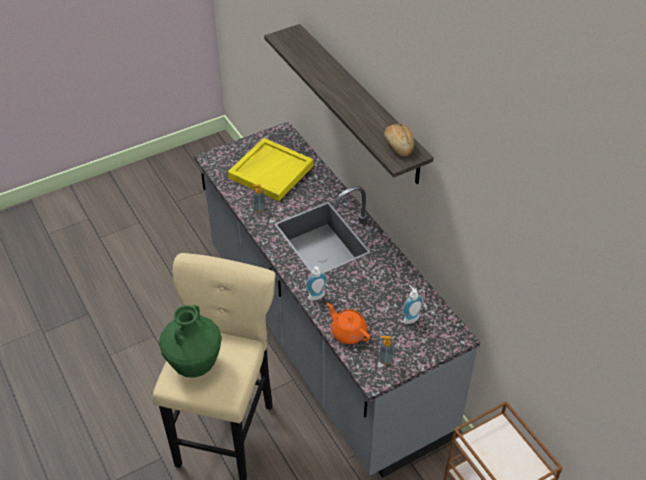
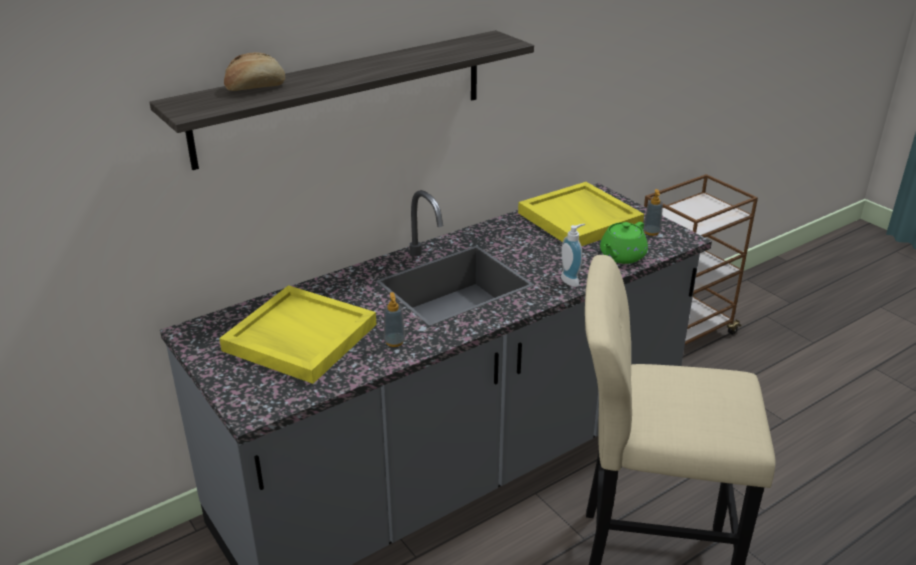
camera: 95 degrees left, 15 degrees down
(195, 364) = (705, 416): green vase -> none
(348, 332) = (621, 256): orange teapot -> green teapot
(398, 145) = (478, 42): bread -> bread (255, 87)
(410, 317) = (580, 219): soap dispenser -> yellow tray

